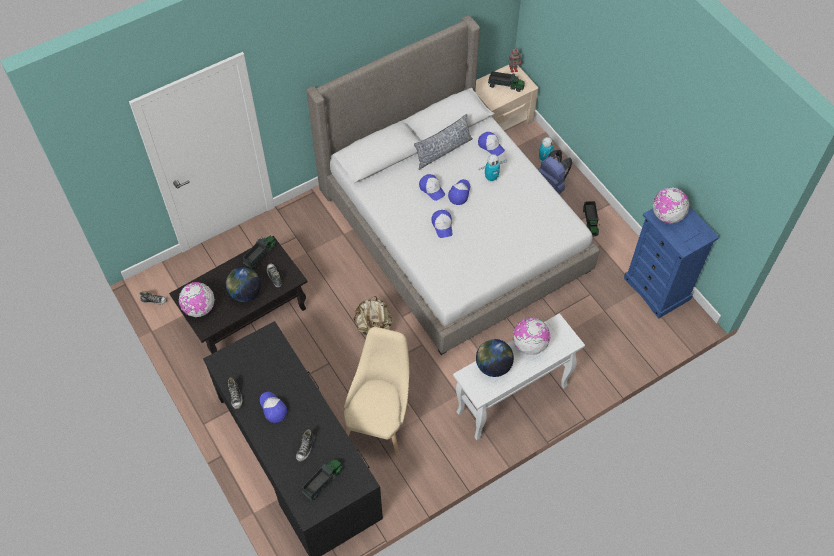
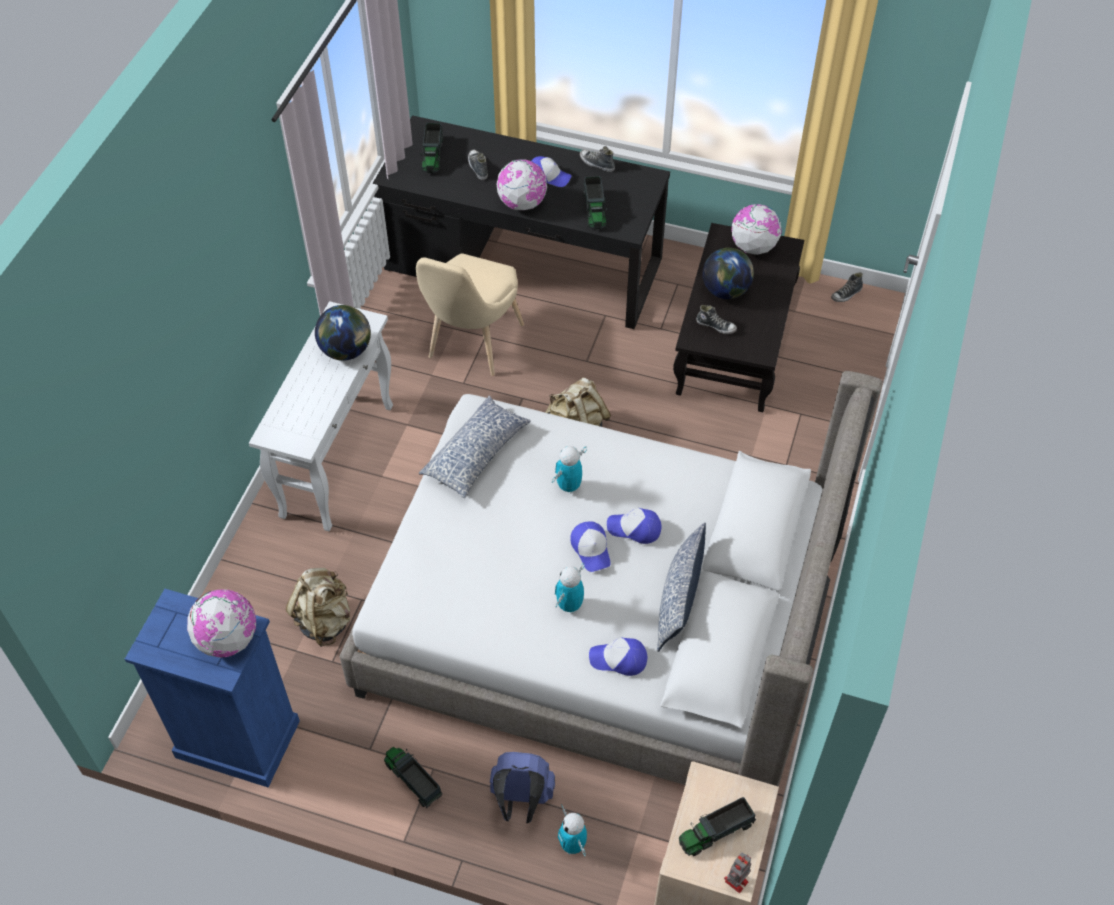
camera: 140 degrees right, 5 degrees down
(260, 255) = (761, 337): toy truck -> toy truck (594, 210)
(380, 420) = (471, 345): beige chair -> beige chair turned 45 degrees clockwise
(442, 225) = (568, 486): cap -> toy robot
(470, 272) = (477, 454): none -> pillow
(529, 344) = (320, 399): globe -> globe (522, 203)
(580, 316) = (324, 620): none -> beige backpack

